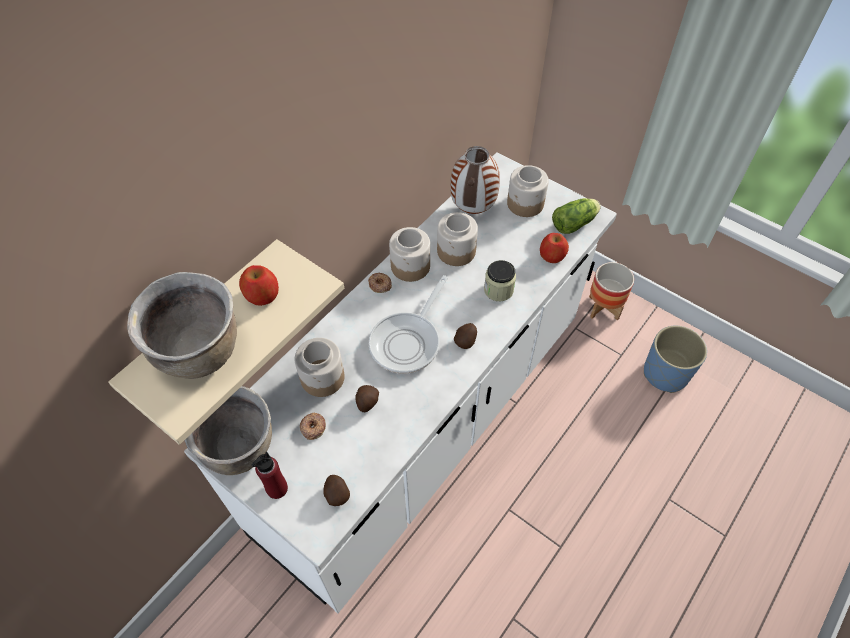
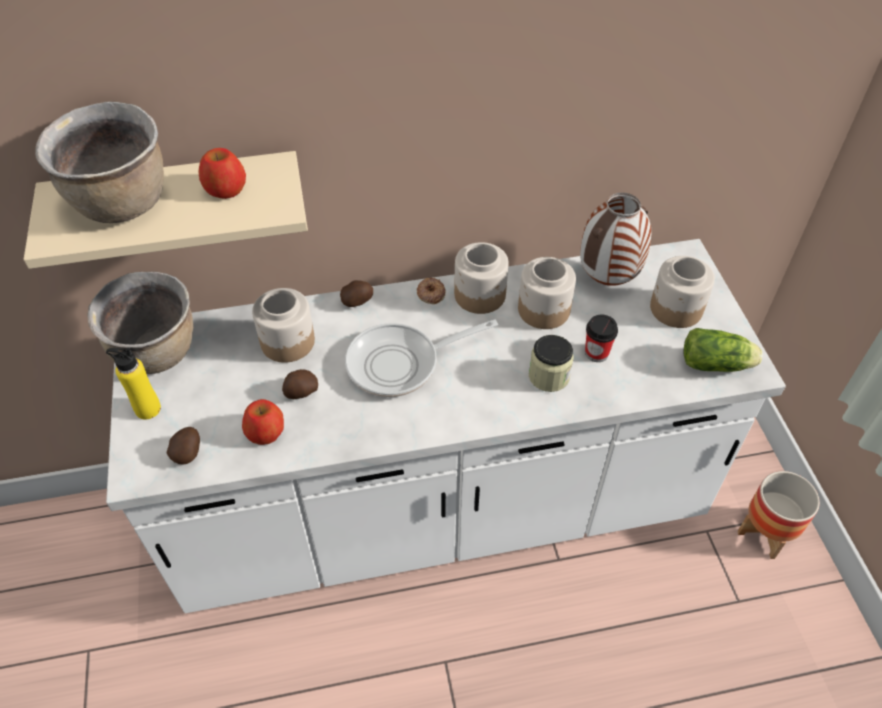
camera: 40 degrees right, 5 degrees down
(277, 488) = (147, 409): red bottle -> yellow bottle
(313, 427) = (232, 379): donut -> none
(466, 340) = (459, 402): potato -> potato (357, 301)
(510, 258) = (596, 353): none -> cup
(552, 255) = (651, 380): apple -> apple (265, 432)
(666, 373) = (780, 665): blue planter -> none

